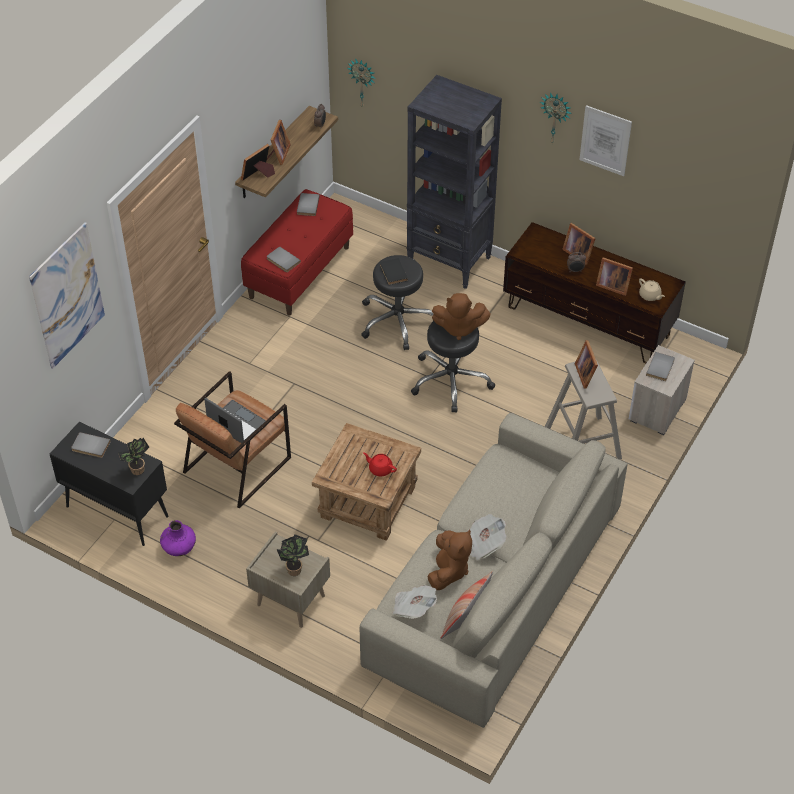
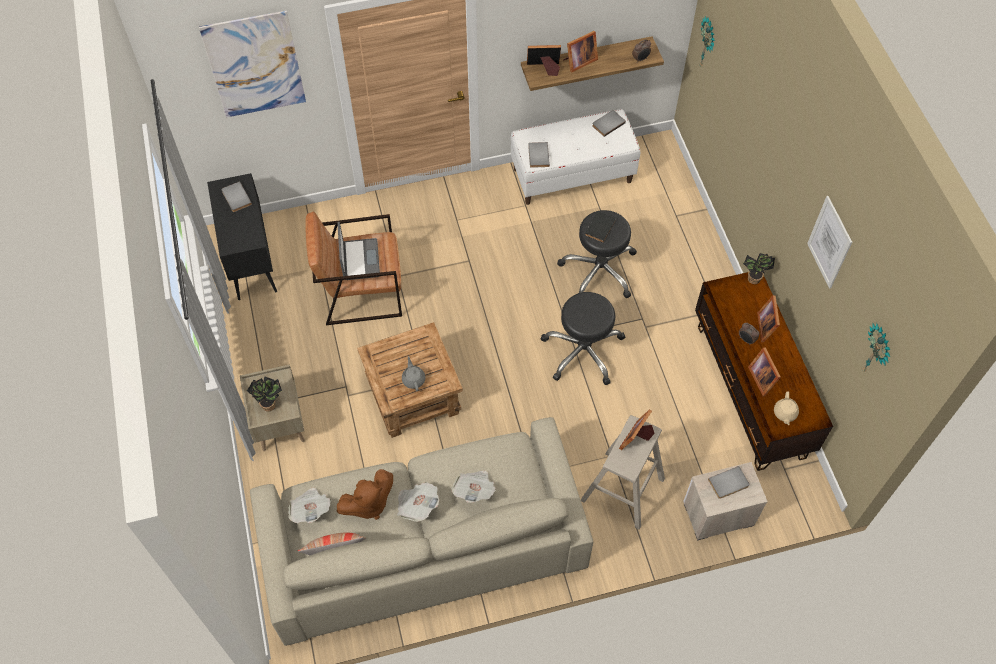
camera: 45 degrees right, 10 degrees up
(137, 471) = (242, 241): potted plant -> potted plant (752, 280)
(179, 548) = (257, 321): purple vase -> none
(299, 272) = (572, 175): red bench -> white bench
(380, 469) = (413, 379): red teapot -> grey teapot
(450, 262) = (695, 253): black bookcase -> none
(459, 328) = (596, 314): brown plush toy -> none
(510, 502) = (474, 490): none -> newspaper
(555, 117) = (806, 188): wall clock -> wall clock (877, 352)

